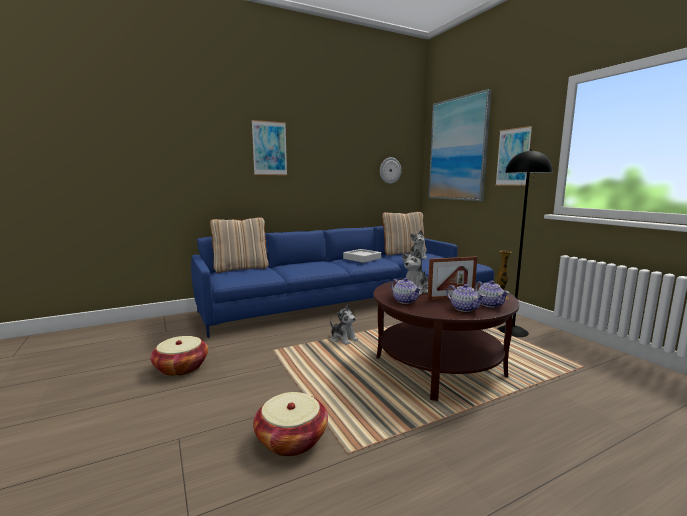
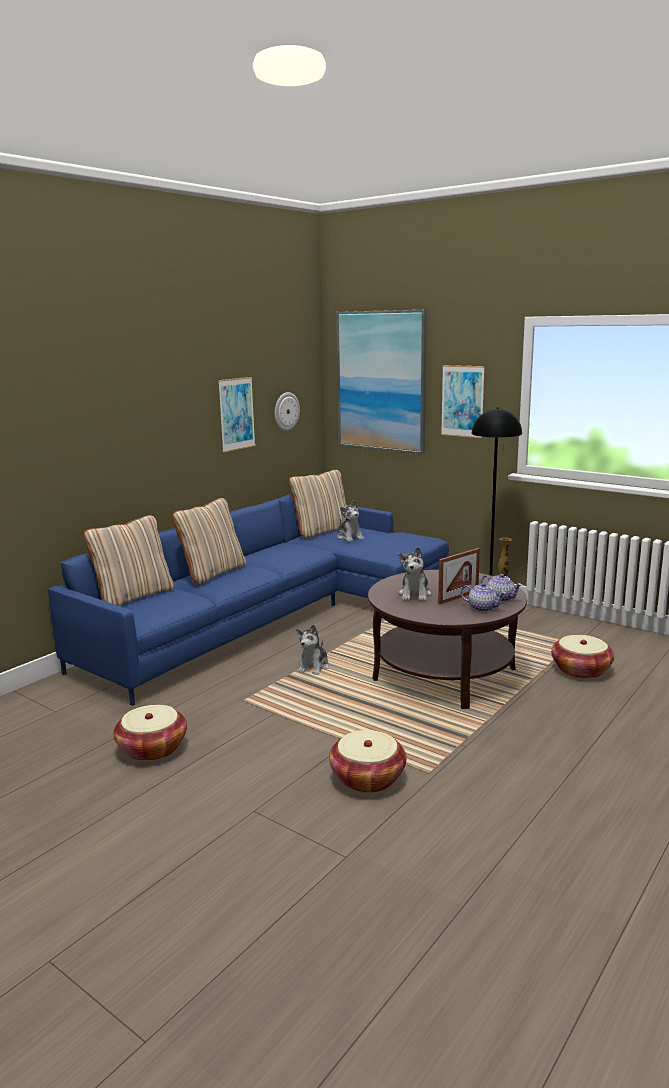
camera: 25 degrees left, 5 degrees up
(269, 148) = (137, 404): picture -> picture (236, 414)
(303, 263) = (212, 573): none -> beige pillow
(343, 339) = (314, 667): plush toy -> plush toy turned 90 degrees clockwise
(362, 258) = (282, 551): grey tray -> none
(405, 301) = (419, 610): teapot -> none
(579, 393) = (580, 670): none -> basket

